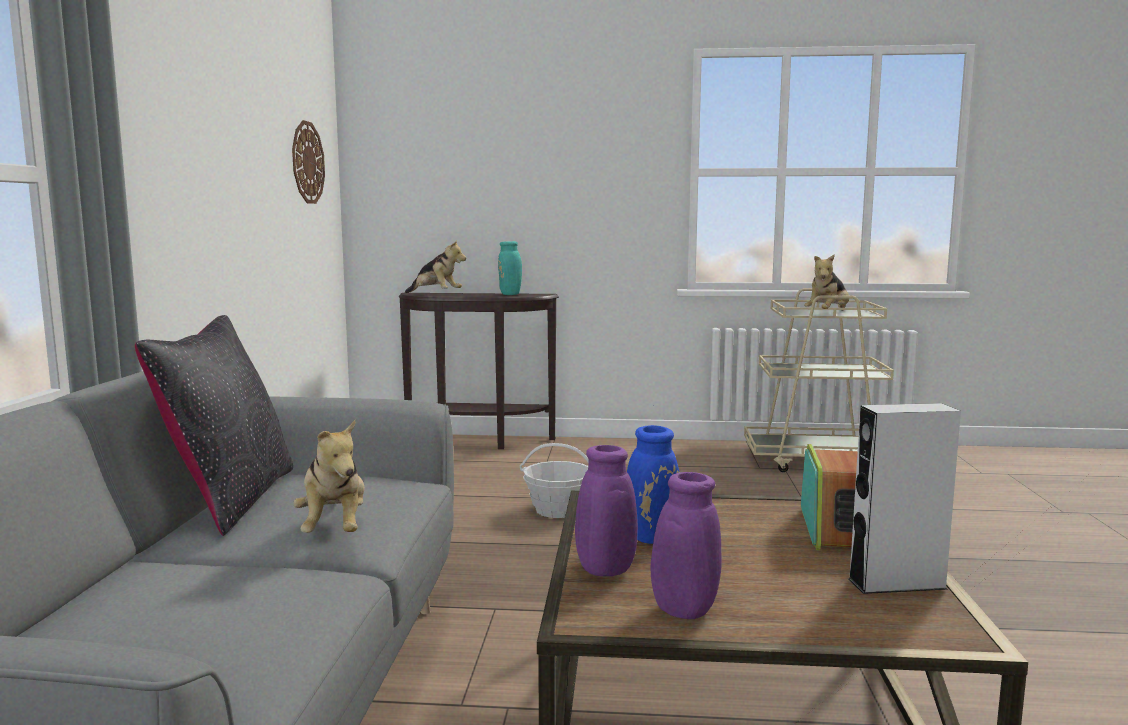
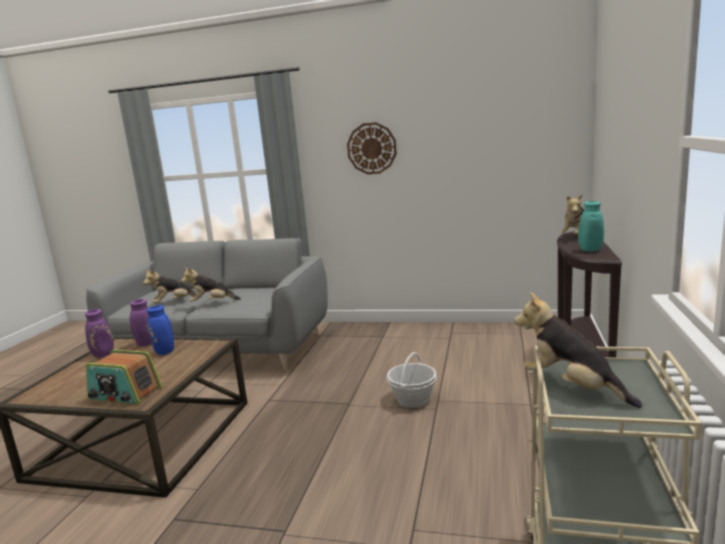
camera: 100 degrees right, 5 degrees up
(231, 499) = (258, 288): black pillow -> none
(254, 598) = (173, 303): none -> plush toy
(307, 162) = (522, 132): wall clock -> wall clock (371, 148)
(896, 583) = (66, 394): grey speaker -> none

